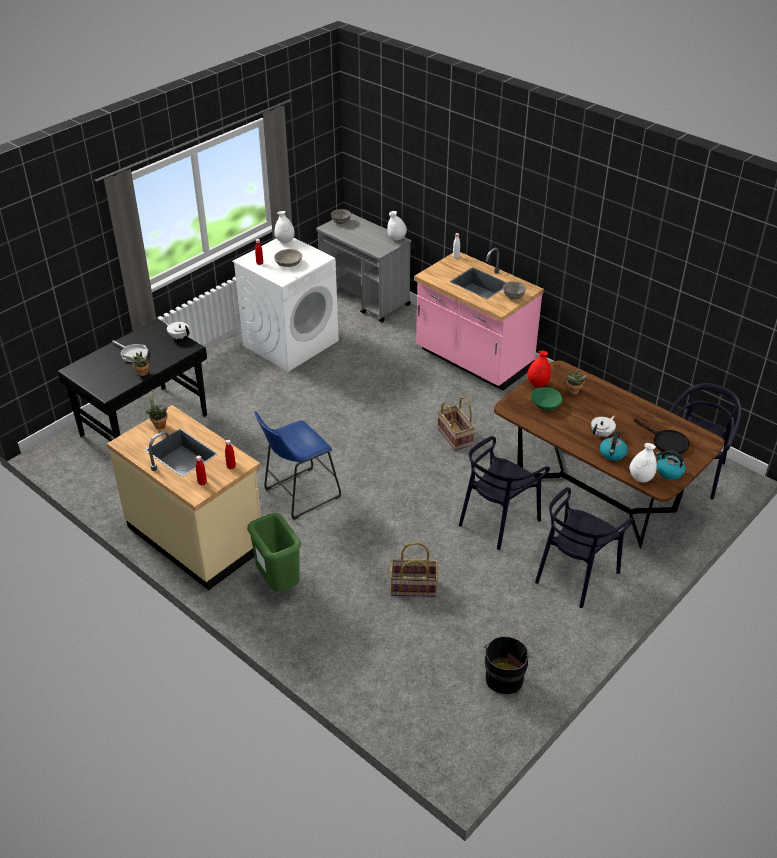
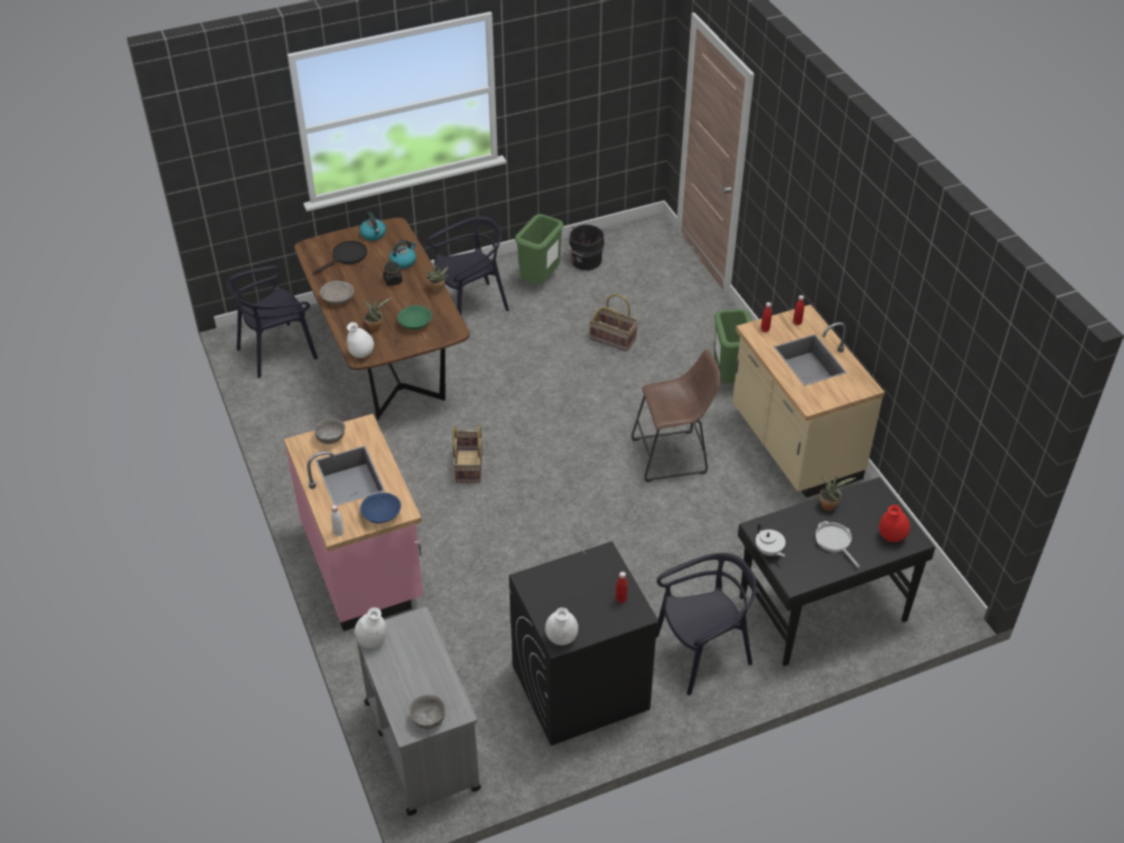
camera: 155 degrees left, 5 degrees up
(159, 425) = (826, 395): potted plant -> potted plant (437, 290)
(288, 263) = (580, 585): grey bowl -> grey bowl (337, 298)
(291, 343) = (579, 688): white washing machine -> black washing machine
(298, 494) = (674, 456): blue stool -> brown stool
(439, 270) = (381, 514): none -> blue bowl
(498, 520) = (497, 368): black chair -> black chair (702, 653)
(532, 630) = (540, 281): none -> green trash can
(538, 384) = (400, 347): red vase -> red vase (891, 537)
(602, 434) = (393, 281): white teapot -> black jar
(641, 478) = (402, 237): white vase -> white vase (361, 354)
(666, 442) = (346, 257): black frying pan -> black frying pan turned 60 degrees clockwise

